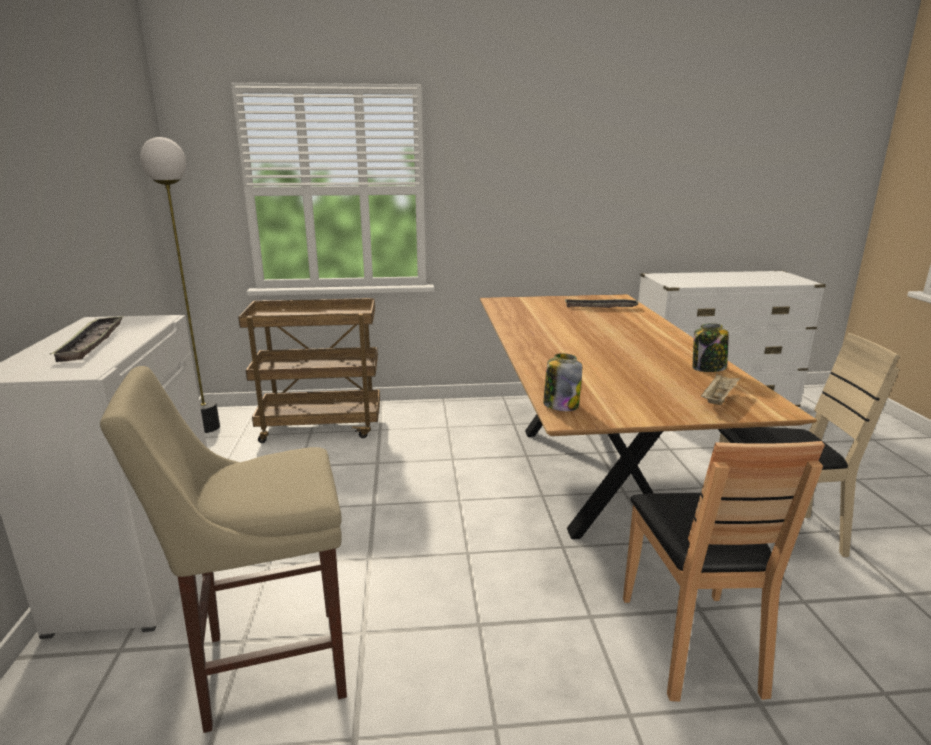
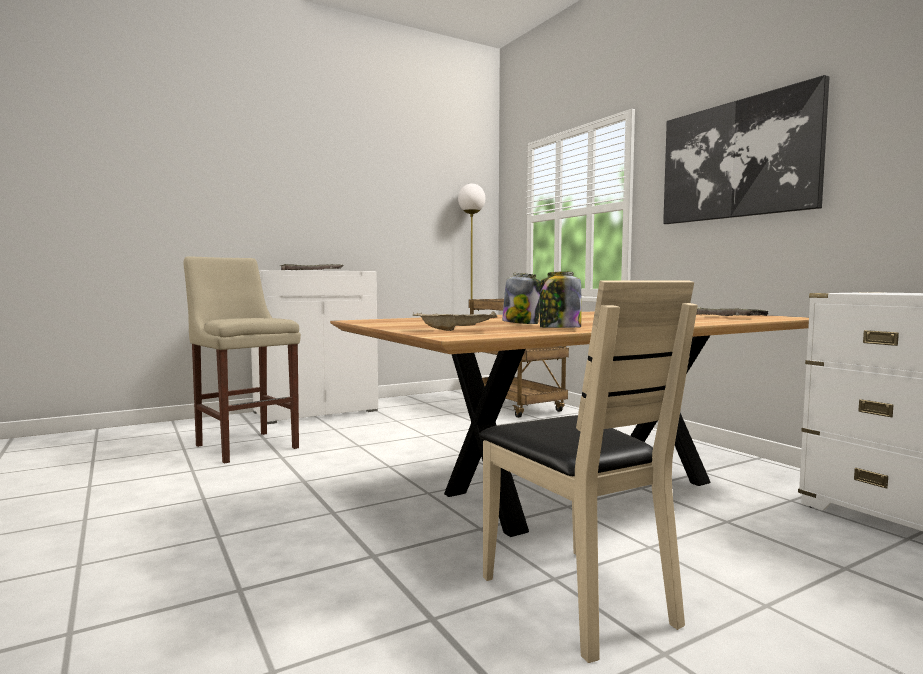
camera: 65 degrees right, 15 degrees down
(543, 164) = (737, 160): none -> picture
(560, 405) = (384, 319): jar -> jar (521, 323)
(691, 642) = (318, 554): brown chair -> none

